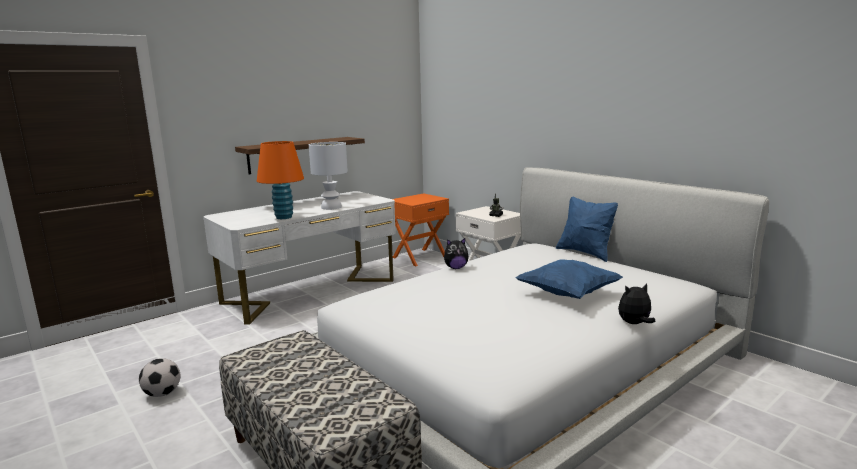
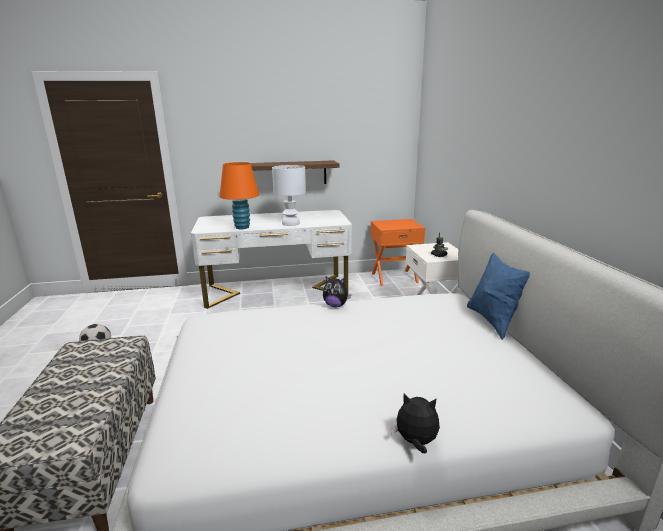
camera: 30 degrees right, 5 degrees up
(567, 294) = (391, 372): blue pillow -> none

